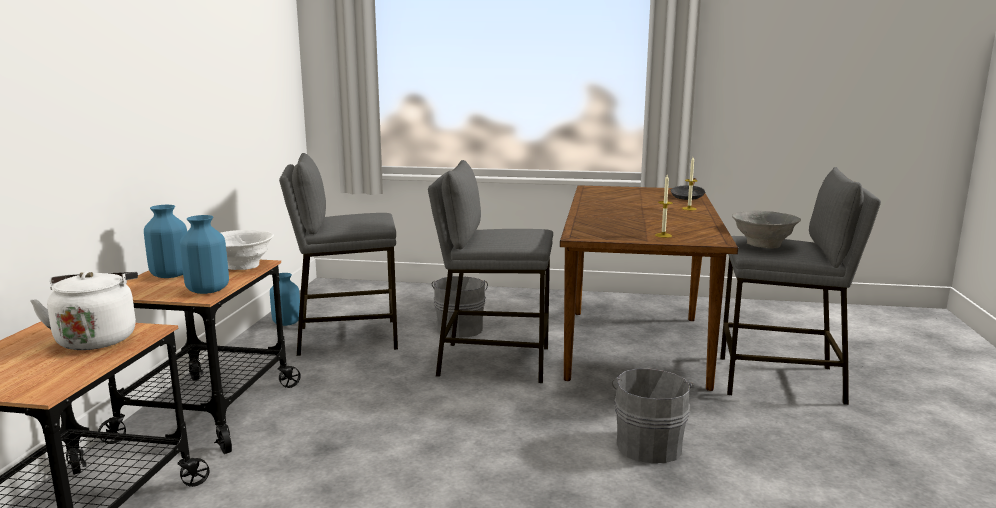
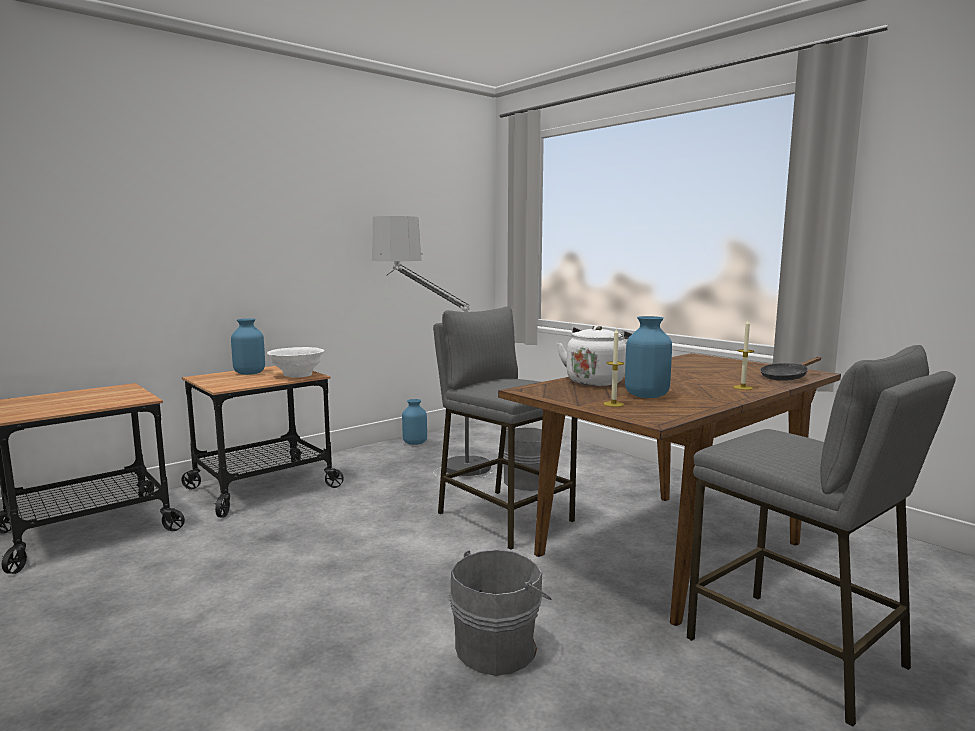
camera: 40 degrees right, 5 degrees down
(97, 338) = (112, 398): white kettle -> white kettle (596, 381)
(207, 290) = (236, 385): blue vase -> blue vase (645, 395)
(347, 337) = (433, 464): grey stool -> floor lamp
(763, 245) = (764, 443): grey bowl -> none

